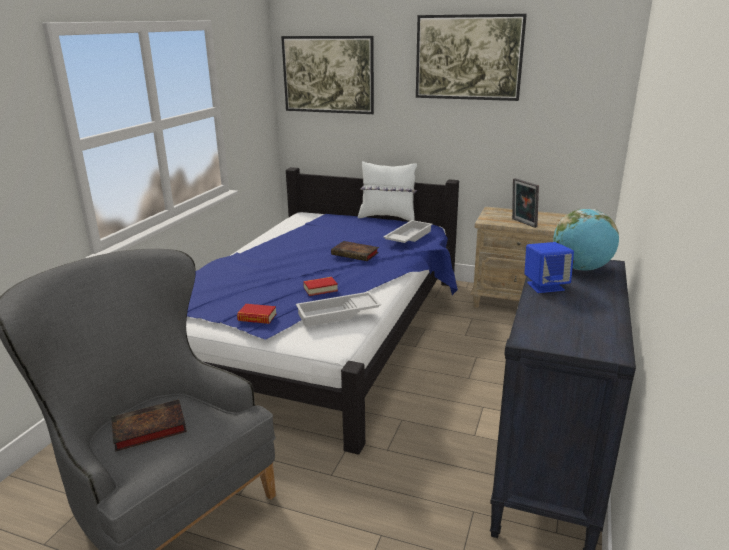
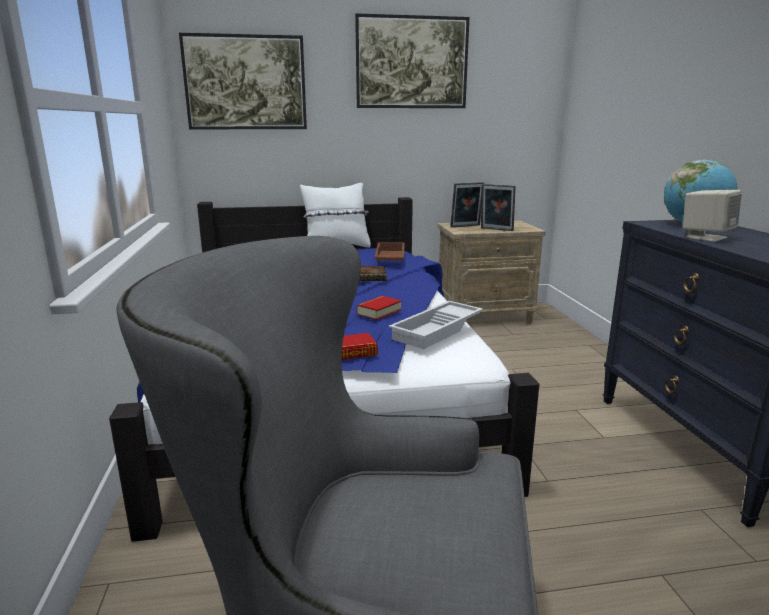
camera: 30 degrees left, 5 degrees down
(147, 429) = (399, 534): book -> none
(407, 237) = (389, 258): white tray -> brown tray
(502, 214) = (466, 226): none -> picture frame
(545, 286) = (706, 237): blue speaker -> beige speaker

